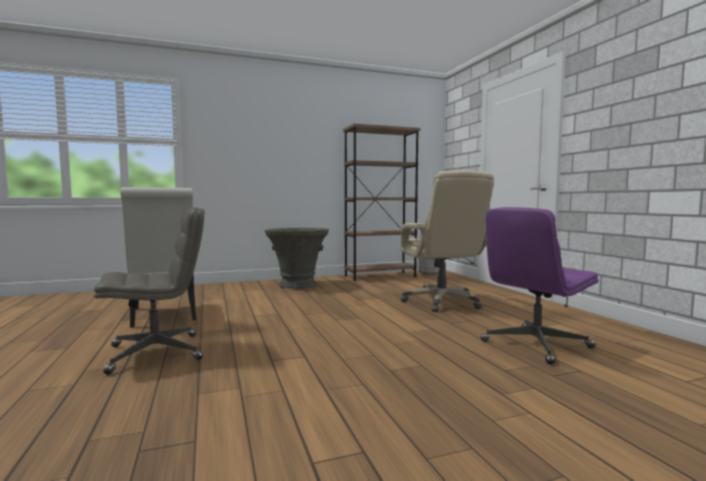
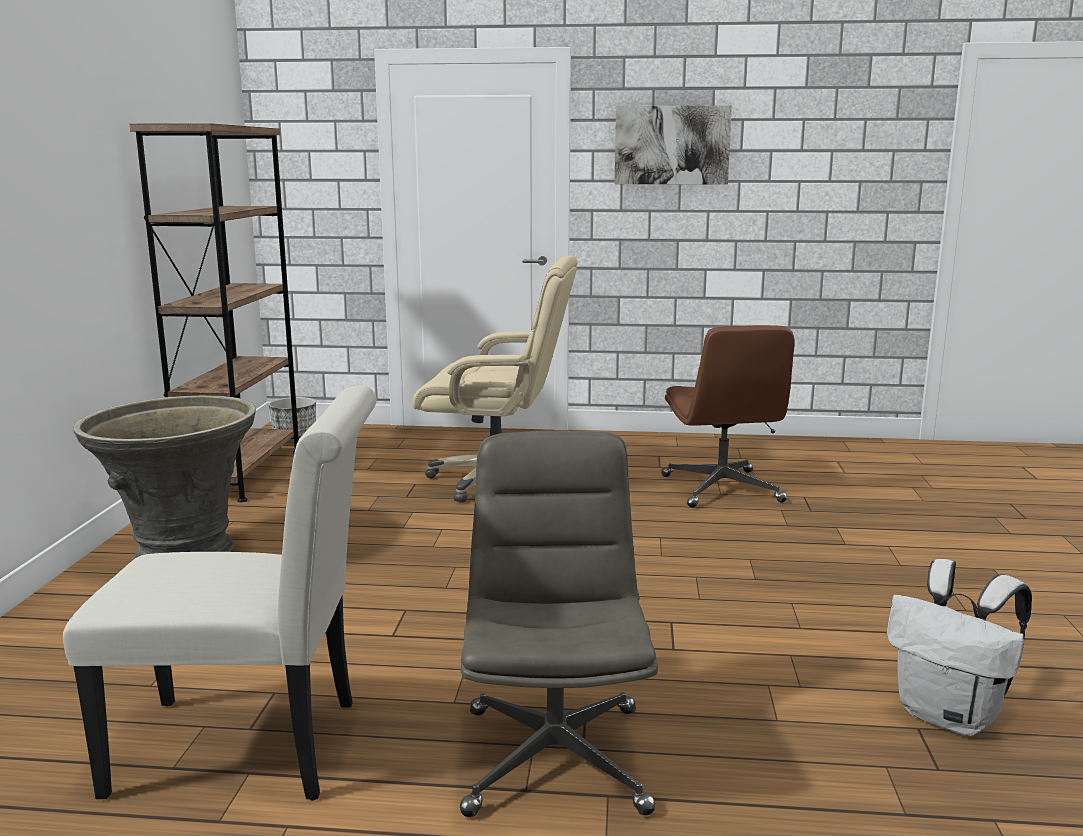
camera: 65 degrees left, 10 degrees up
(214, 454) = (950, 716): none -> white backpack
(535, 345) = (722, 489): purple office chair -> brown office chair
(623, 97) = (672, 145): none -> picture

